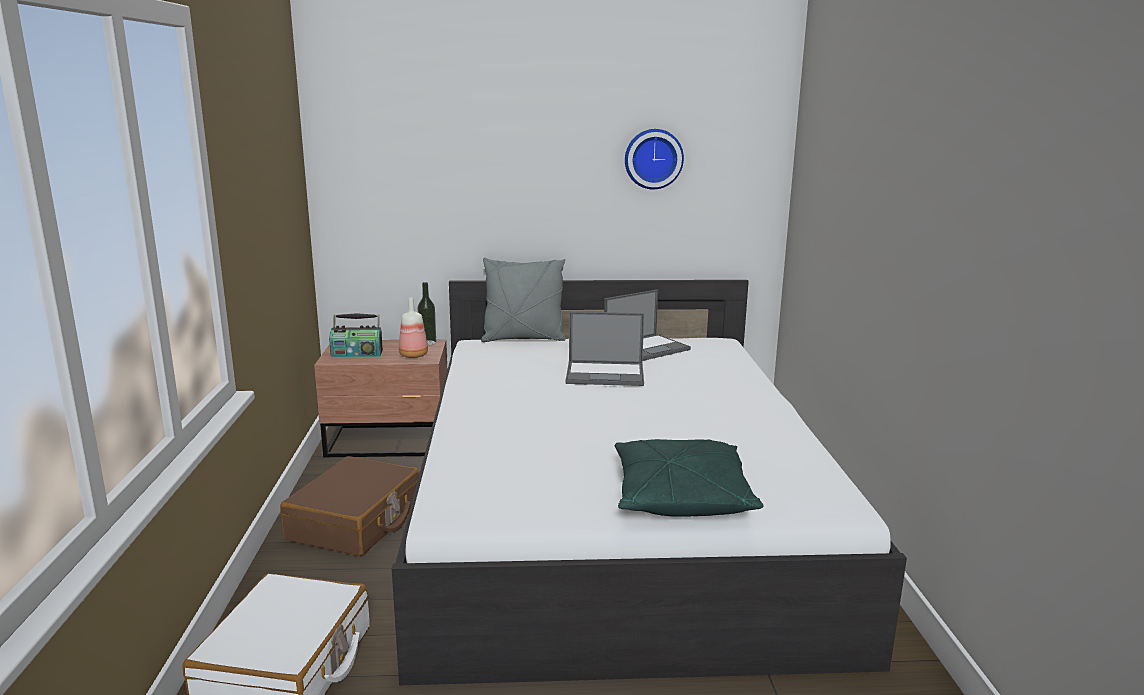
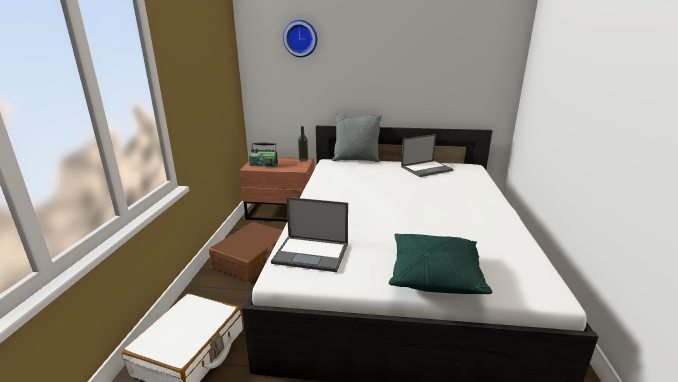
camera: 10 degrees right, 5 degrees up
(413, 355) = (293, 166): bottle -> none
(606, 374) = (399, 184): laptop -> laptop (312, 253)
(653, 158) = (437, 54): wall clock -> wall clock (300, 38)

